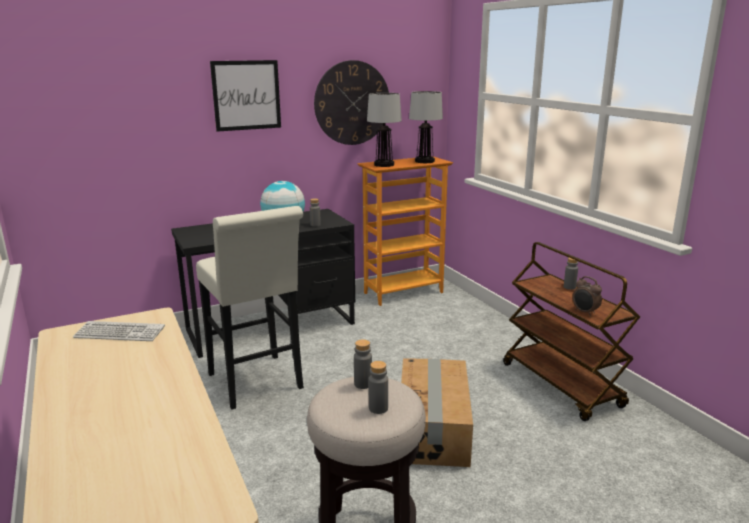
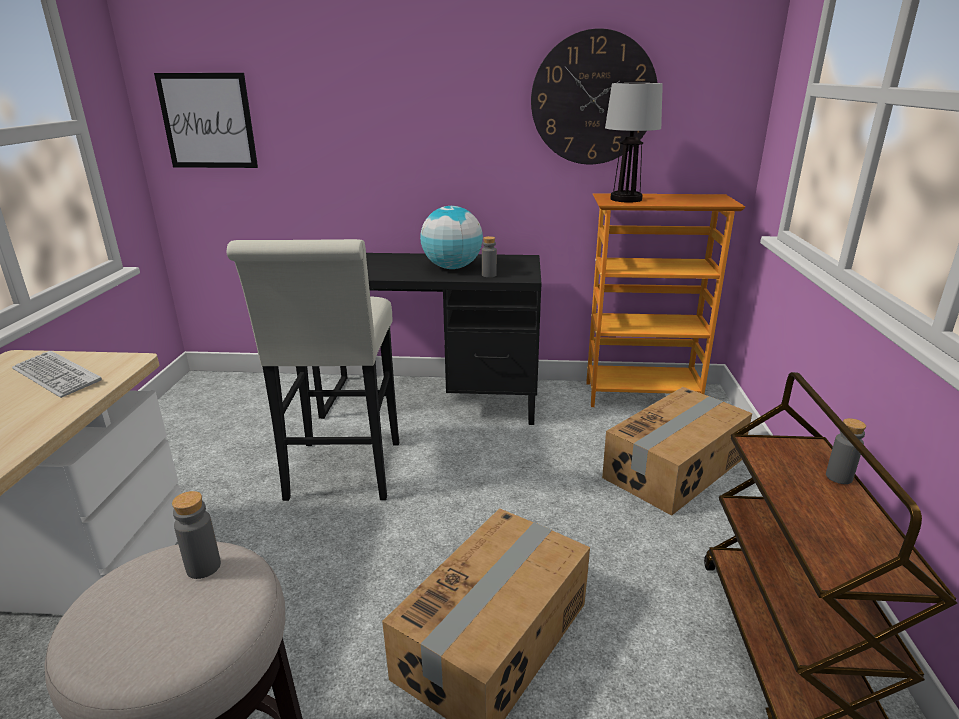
camera: 30 degrees right, 5 degrees up
(246, 95) = (431, 80): picture -> picture (208, 121)
(378, 408) = (151, 632): grey bottle -> none
(424, 161) = (698, 201): table lamp -> none
(454, 325) = (675, 469): none -> cardboard box
(584, 312) = (821, 546): alarm clock -> none

